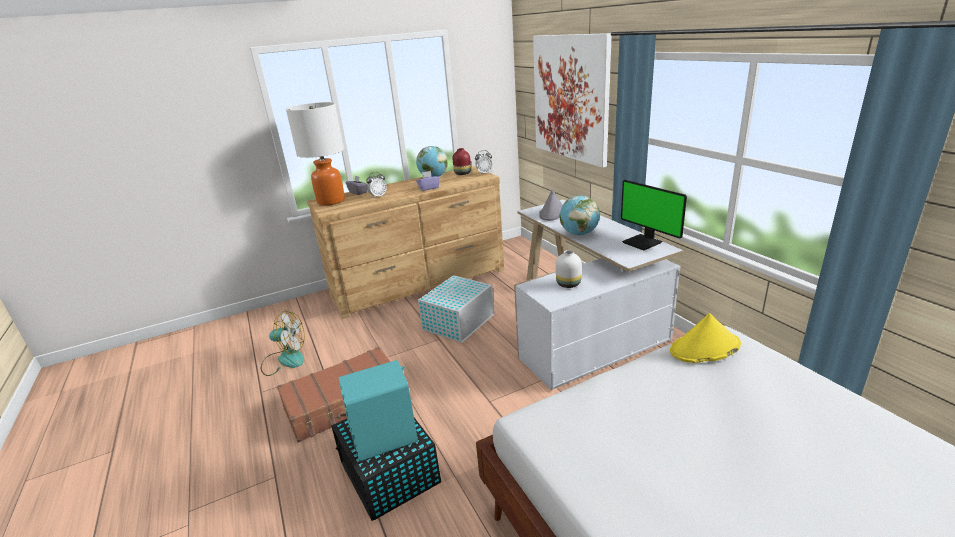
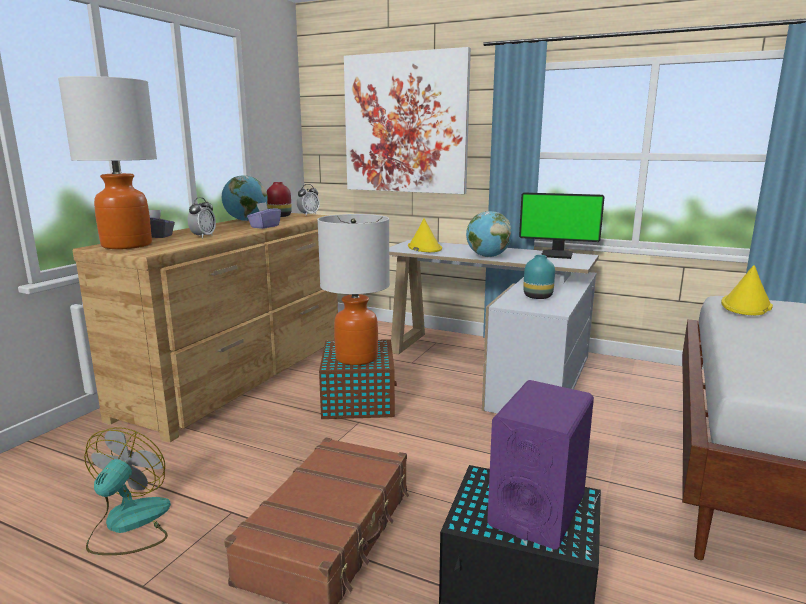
camera: 40 degrees left, 10 degrees down
(284, 360) = (128, 525): fan -> fan turned 45 degrees counterclockwise
(385, 437) = (537, 510): turquoise speaker -> purple speaker
(450, 295) = (357, 358): none -> table lamp
(459, 321) = (358, 399): white storage box -> brown storage box
(552, 213) = (424, 248): grey hat -> yellow hat
(569, 284) = (538, 296): white vase -> turquoise vase

